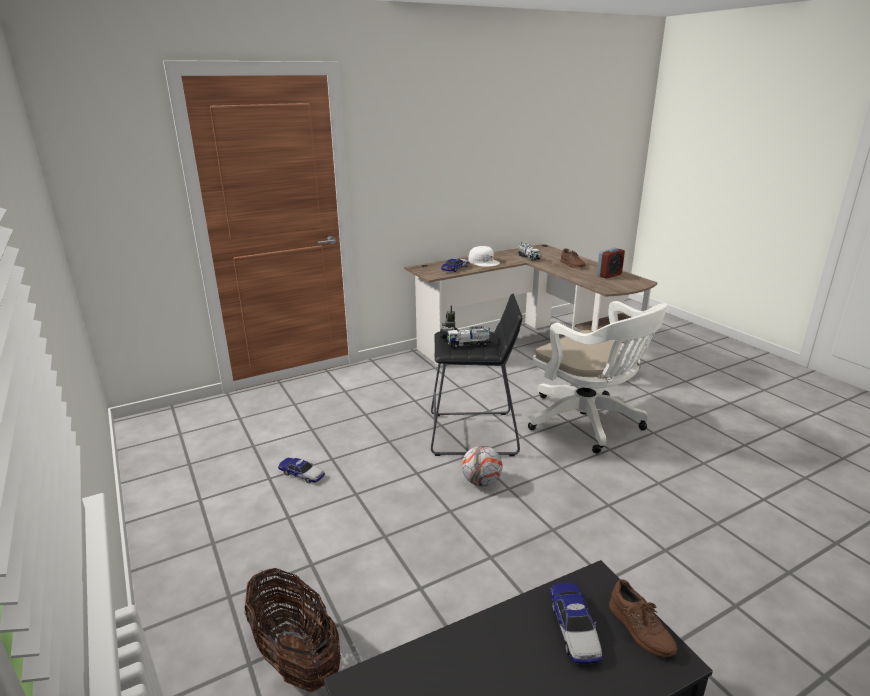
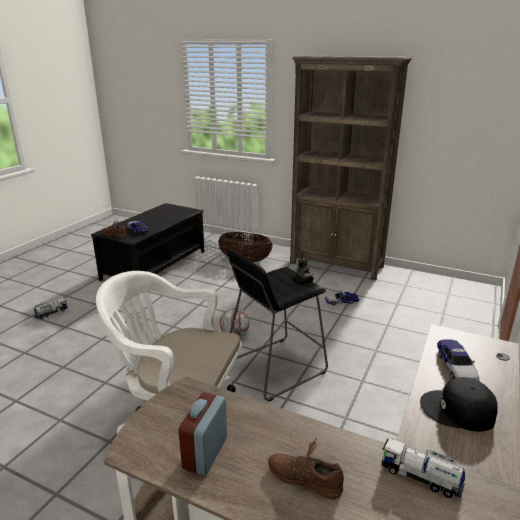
camera: 145 degrees right, 0 degrees up
(180, 546) = (337, 265): none -> brown bookcase
(469, 344) = (277, 279): toy truck -> toy truck (51, 313)
(484, 262) = (458, 411): white cap -> black cap

